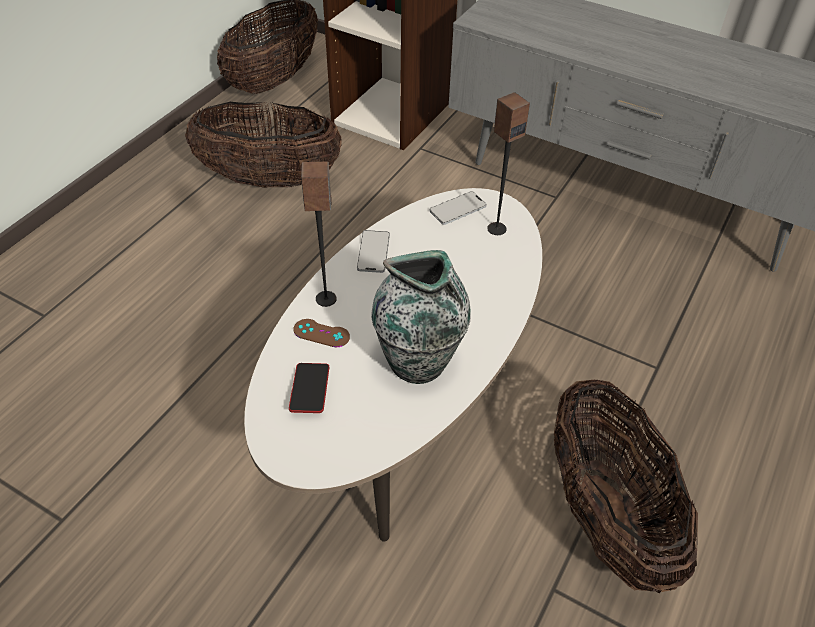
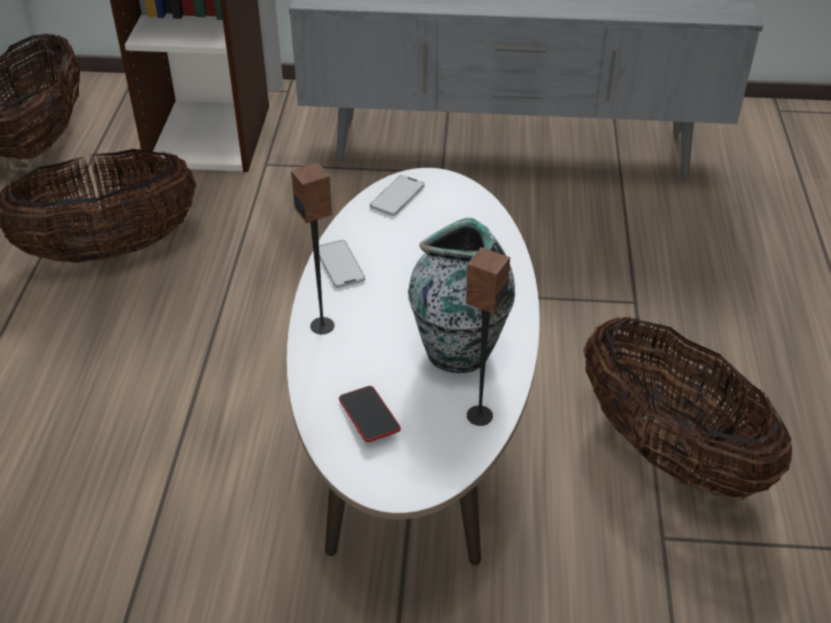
camera: 25 degrees left, 5 degrees down
(321, 333) = (341, 360): brown game controller -> none
(496, 228) = (448, 203): speaker -> speaker (479, 415)

